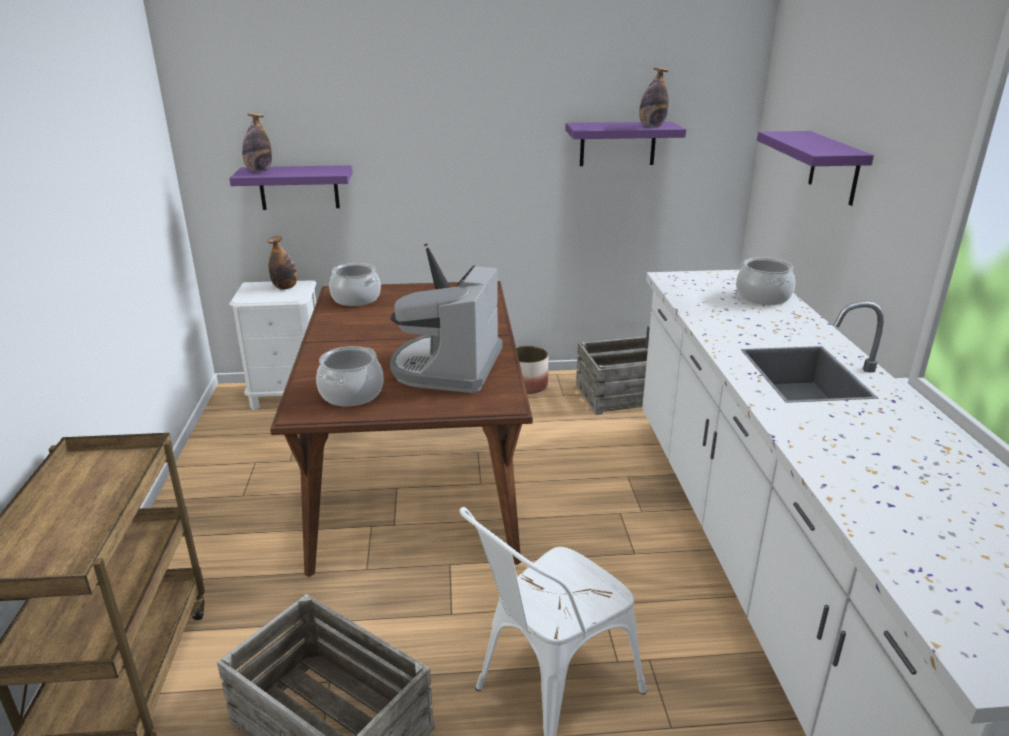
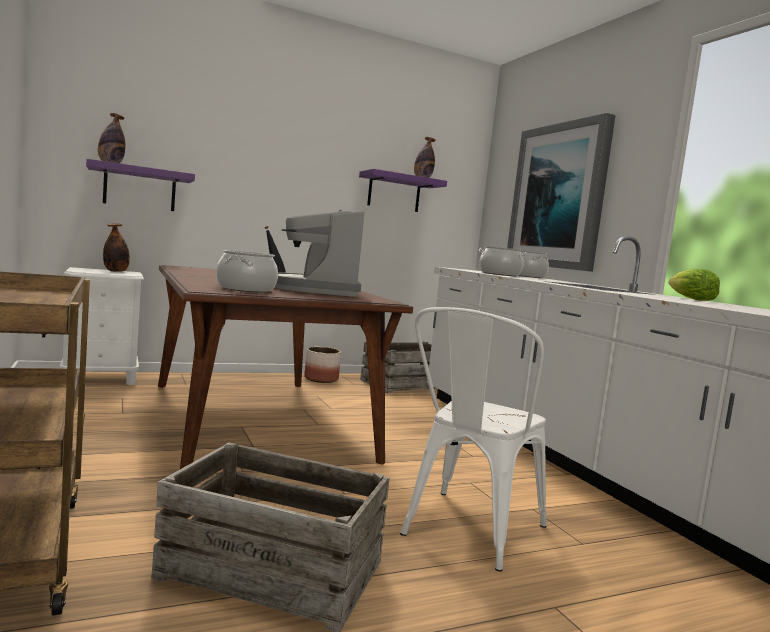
camera: 20 degrees left, 20 degrees down
(356, 299) = (198, 269): cooking pot -> cooking pot (499, 274)
(834, 168) = (558, 196): purple shelf -> picture
(906, 430) = (691, 299): none -> lettuce

